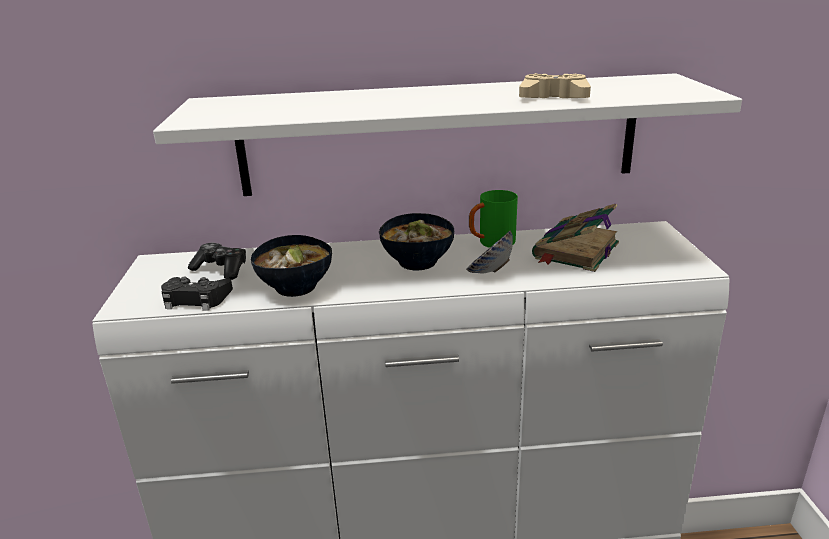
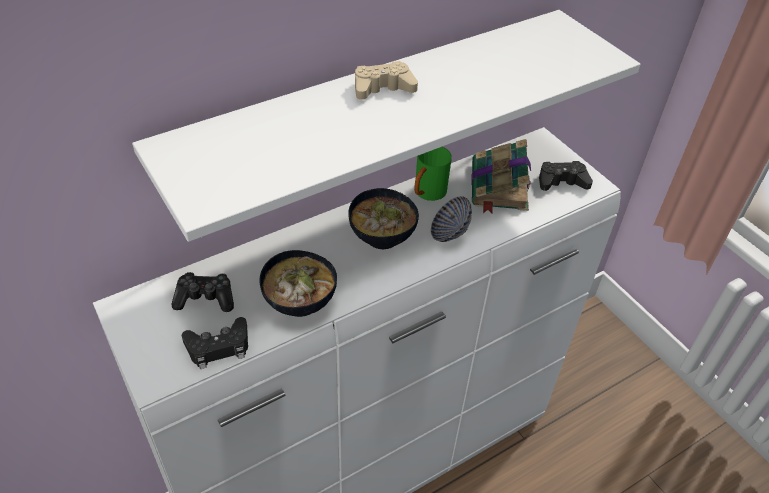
camera: 30 degrees left, 20 degrees up
(553, 97) = (501, 85): beige game controller -> beige game controller (382, 88)
(655, 258) = (561, 181): none -> black game controller

